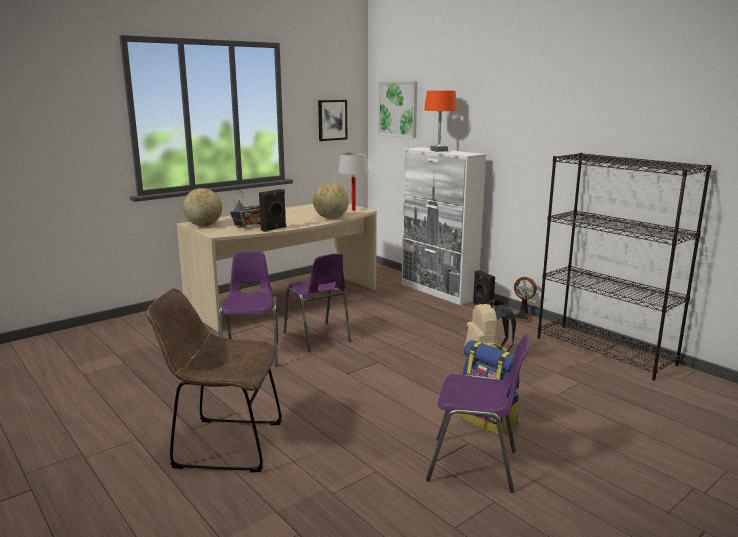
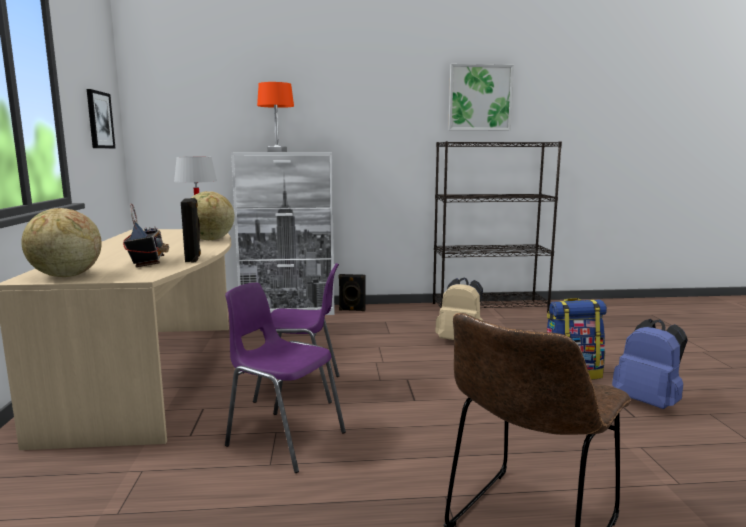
camera: 55 degrees left, 5 degrees down
(398, 109) = (183, 109): picture -> picture (480, 98)
(475, 466) = (648, 402): purple chair -> blue backpack
(522, 317) = (396, 307): fan -> none

